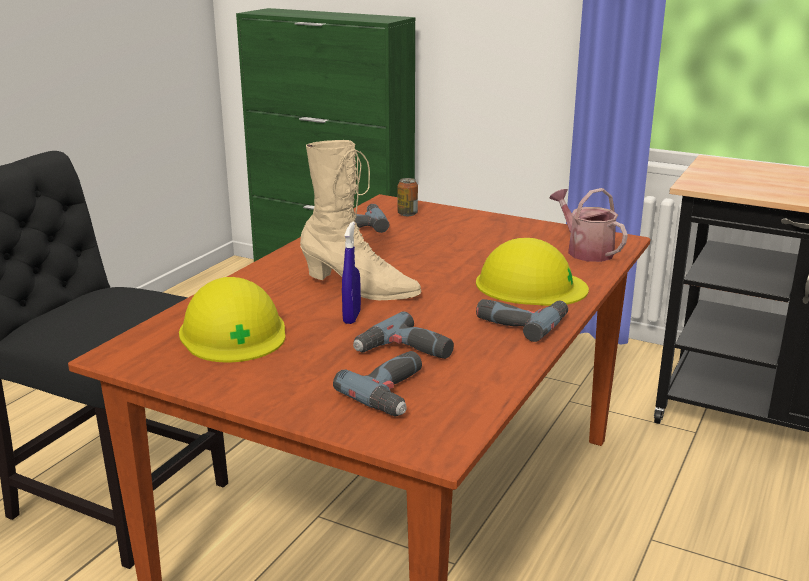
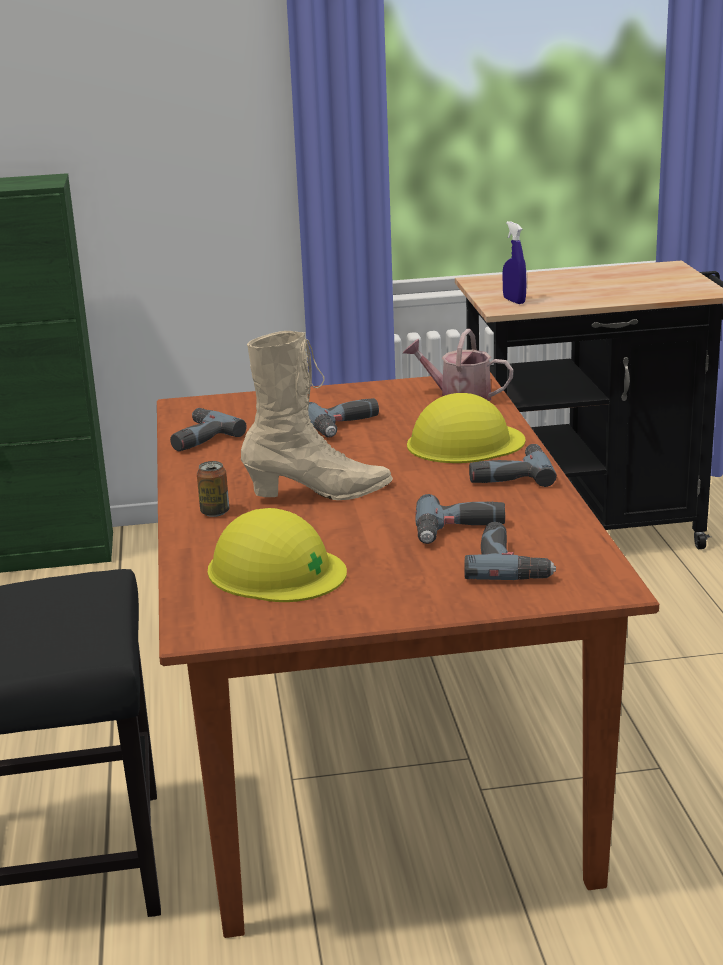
camera: 35 degrees left, 0 degrees up
(352, 317) = (360, 520): blue spray bottle -> blue spray bottle (514, 301)
(407, 214) = (230, 411): can -> can (215, 512)
(465, 246) = (346, 426): none -> power drill

